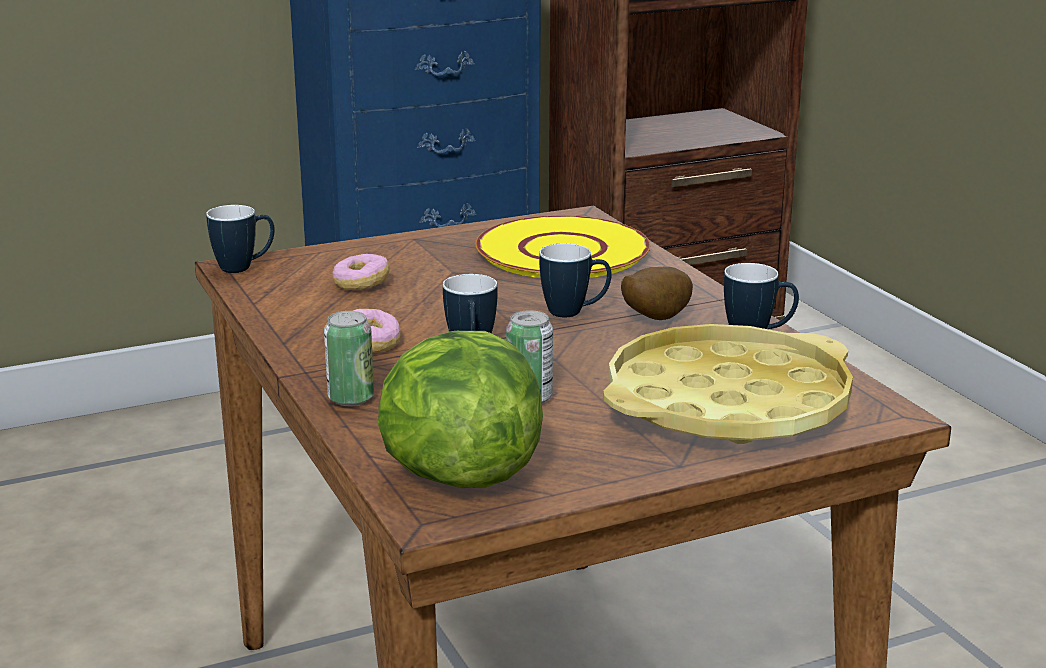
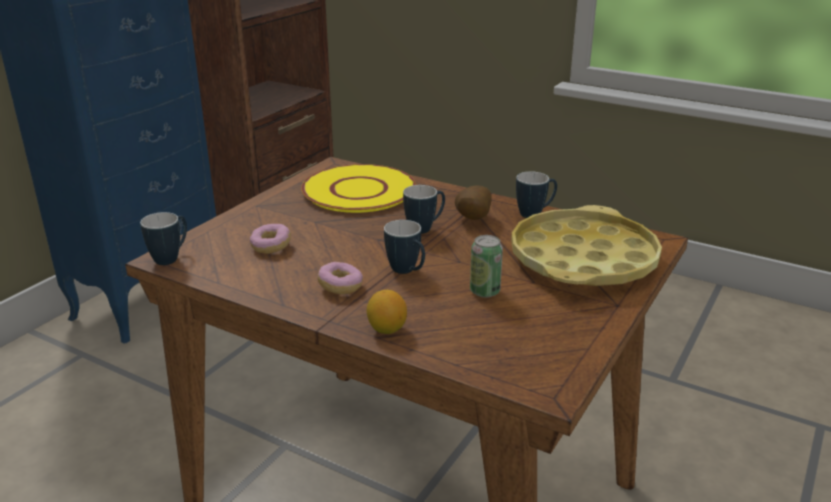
camera: 35 degrees left, 5 degrees up
(351, 398) = (386, 329): can -> lemon
(458, 474) = (524, 356): lettuce -> none

